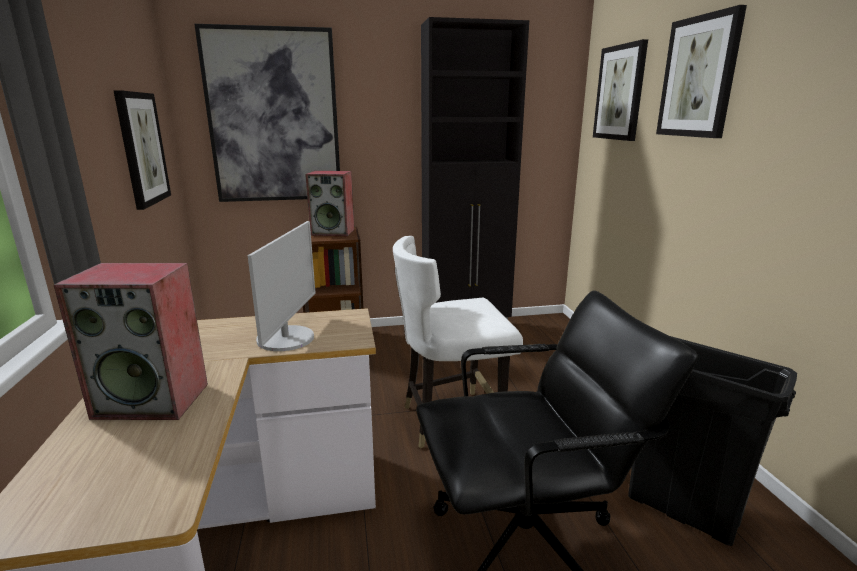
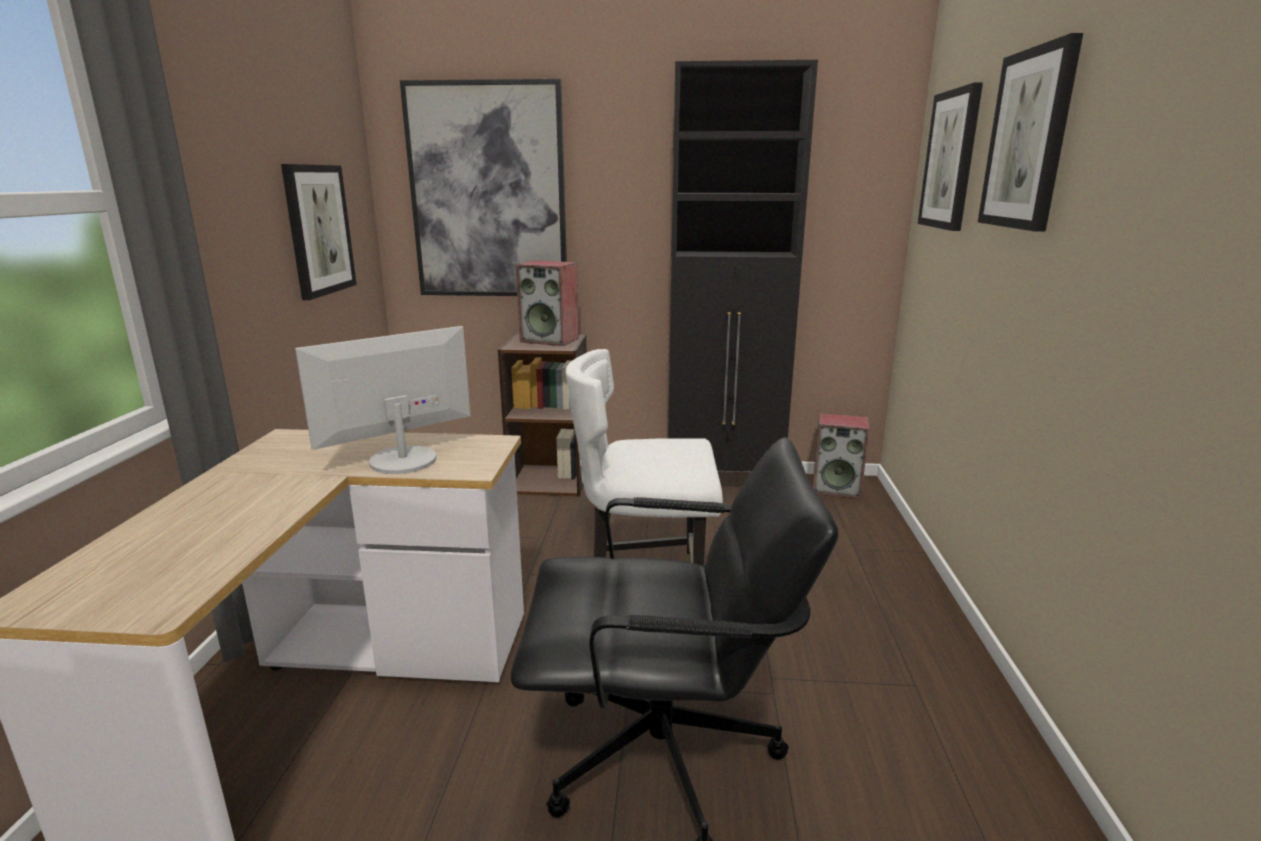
camera: 15 degrees right, 0 degrees up
(154, 400) = (225, 507): speaker -> speaker (837, 489)
(286, 338) = (402, 460): monitor -> monitor turned 150 degrees counterclockwise
(680, 511) = (901, 763): black trash can -> none

